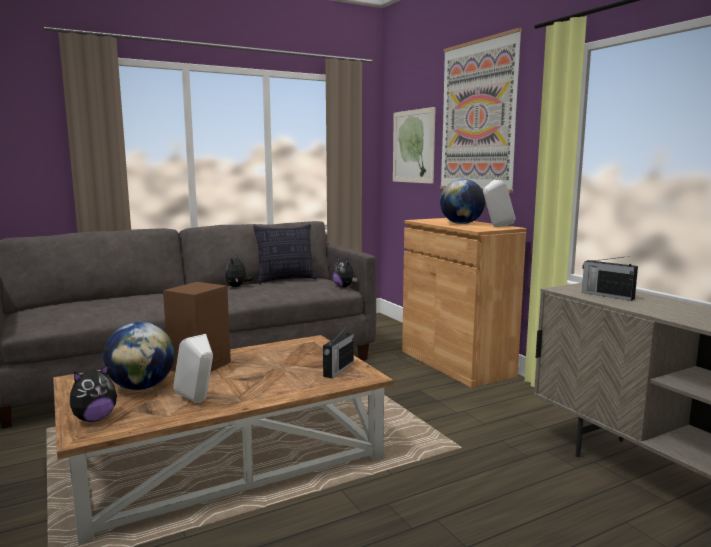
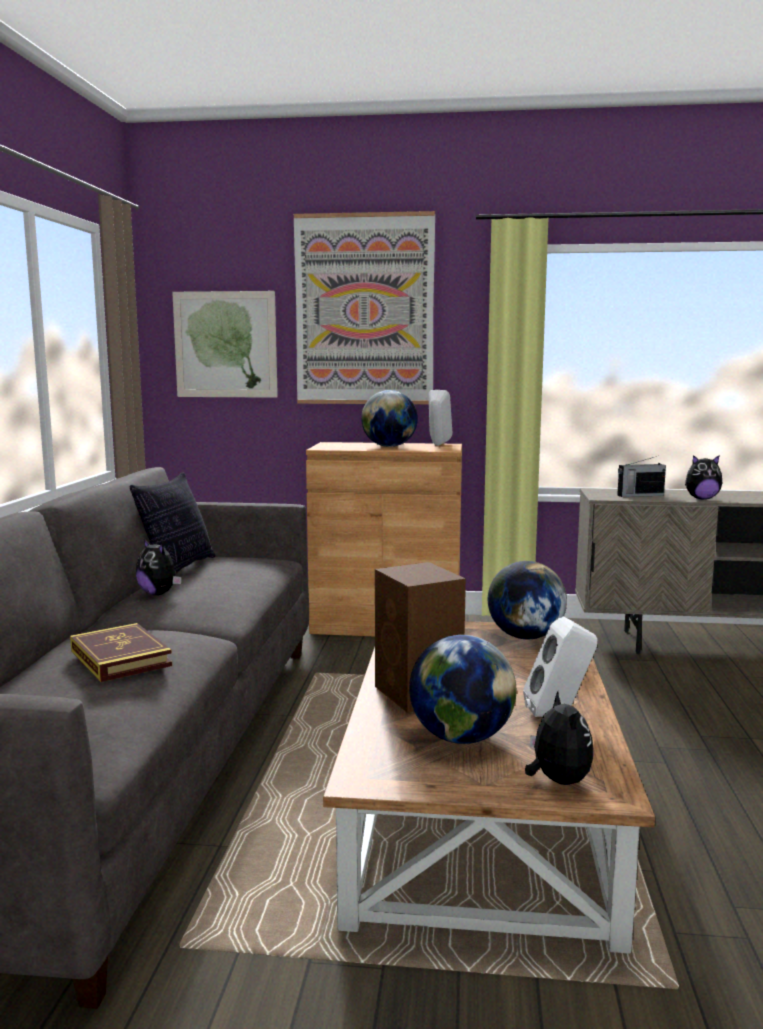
camera: 55 degrees left, 0 degrees up
(128, 301) = (120, 658): none -> book
(338, 370) = (525, 637): radio -> globe
(344, 287) = (270, 558): plush toy -> plush toy (701, 499)

